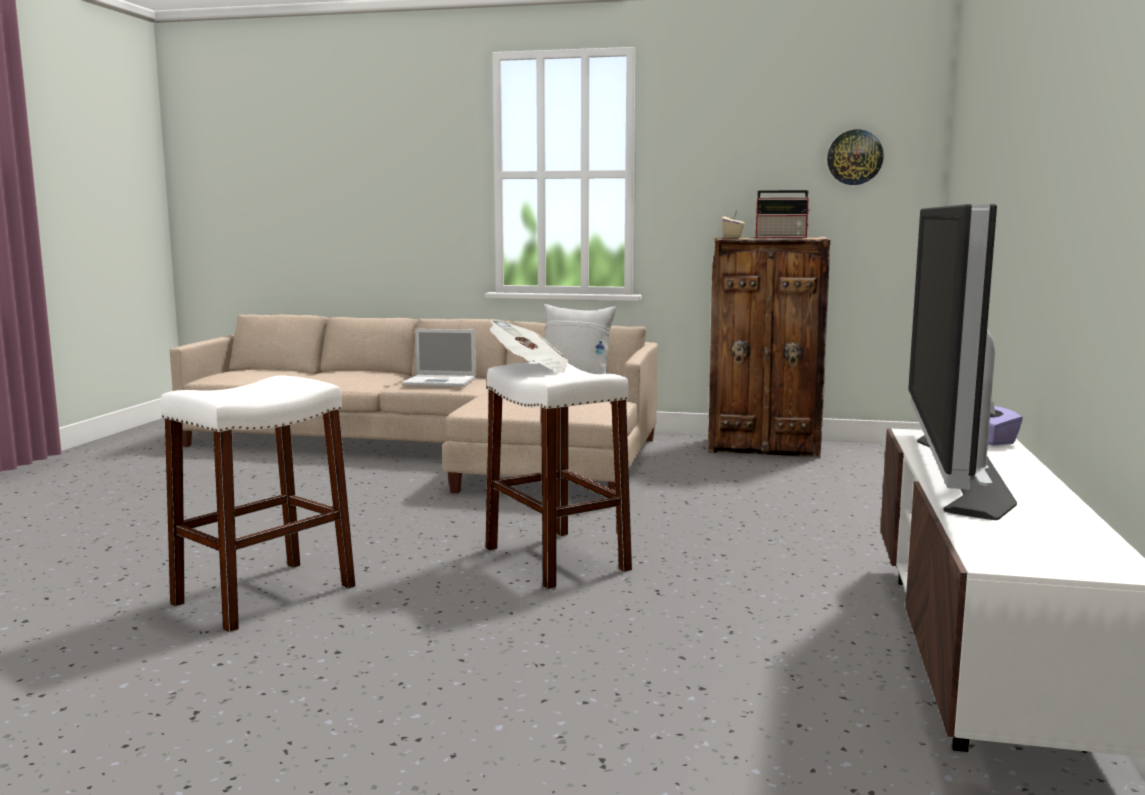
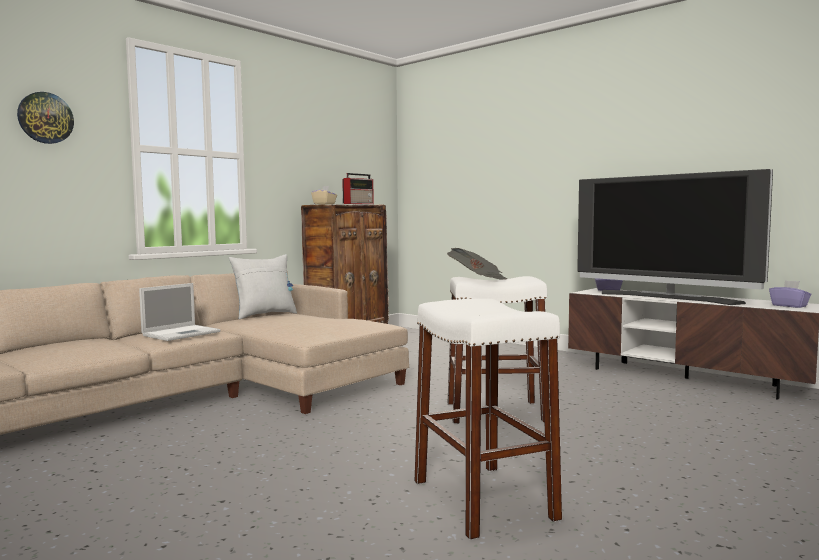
camera: 60 degrees left, 5 degrees down
(855, 157) = (361, 157): wall clock -> wall clock (45, 118)
(1039, 550) = (789, 306): none -> purple tissue box

